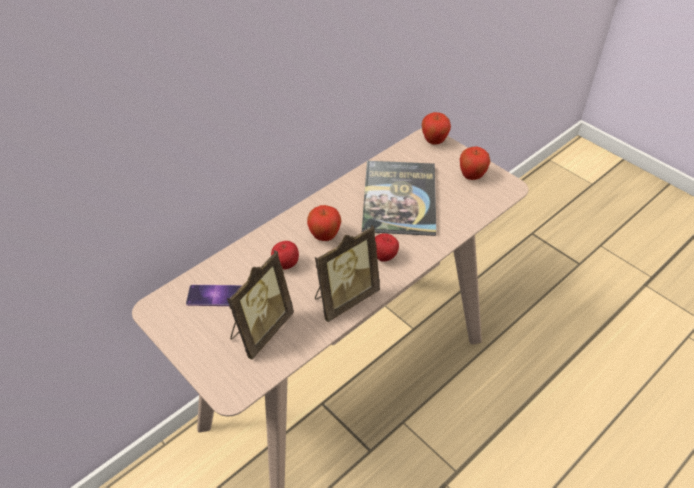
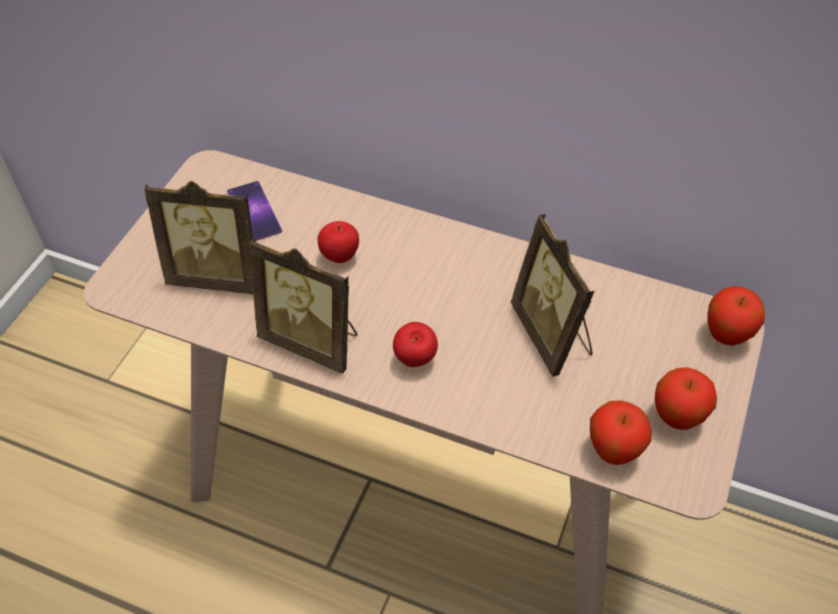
camera: 65 degrees right, 5 degrees up
(324, 236) = (416, 276): apple -> apple (613, 451)
(399, 198) = (552, 335): book -> picture frame

